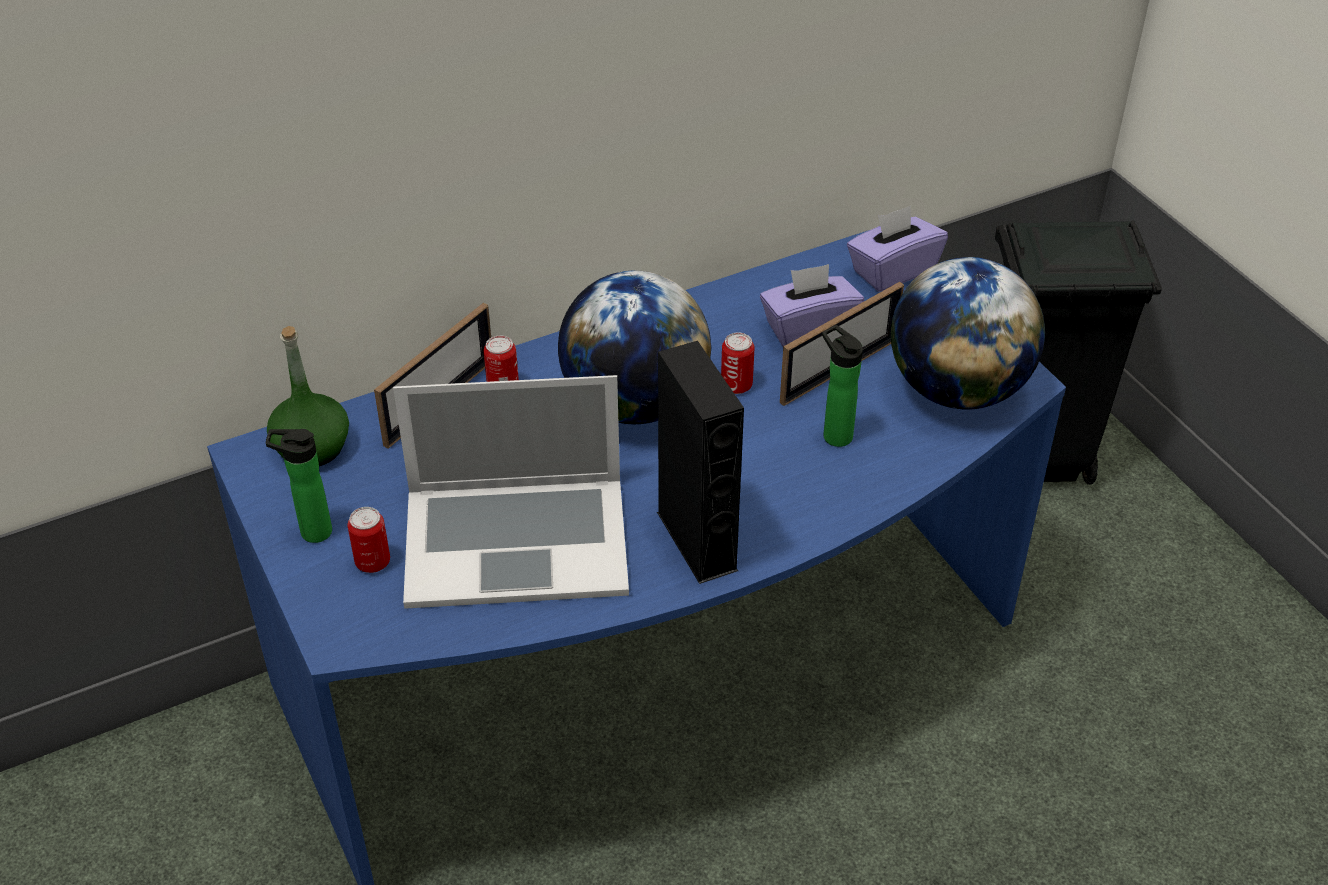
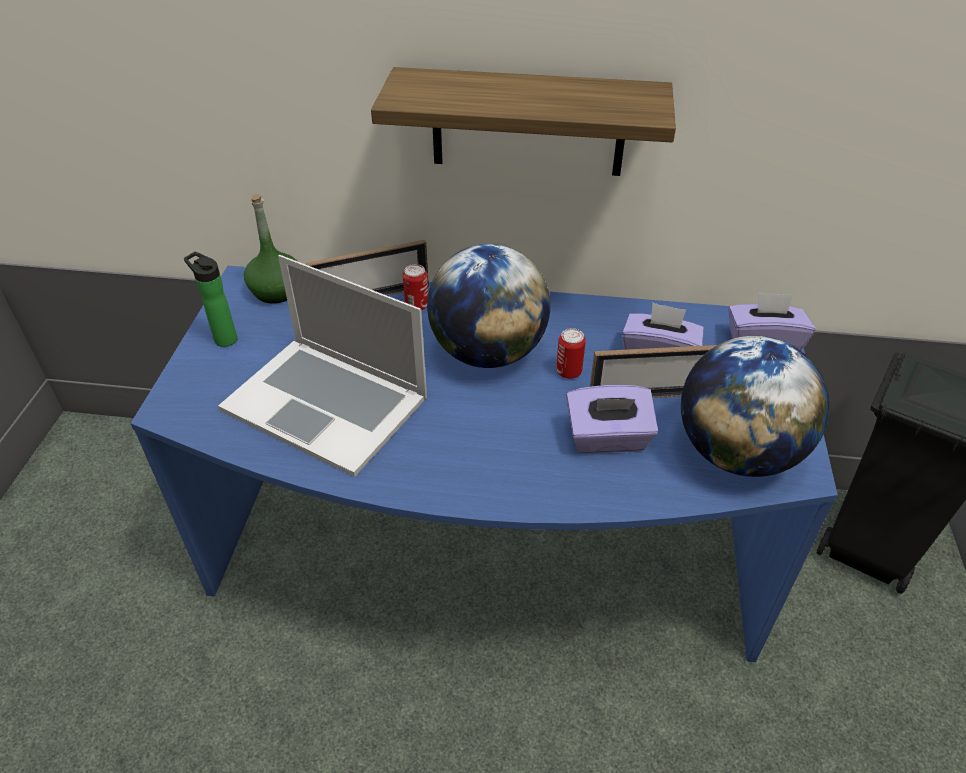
camera: 35 degrees right, 0 degrees up
(372, 562) = (234, 373): can -> none
(585, 119) = (528, 123): none -> shelf
(697, 541) = (436, 464): black speaker -> none
(834, 434) = (607, 439): bottle -> purple tissue box

